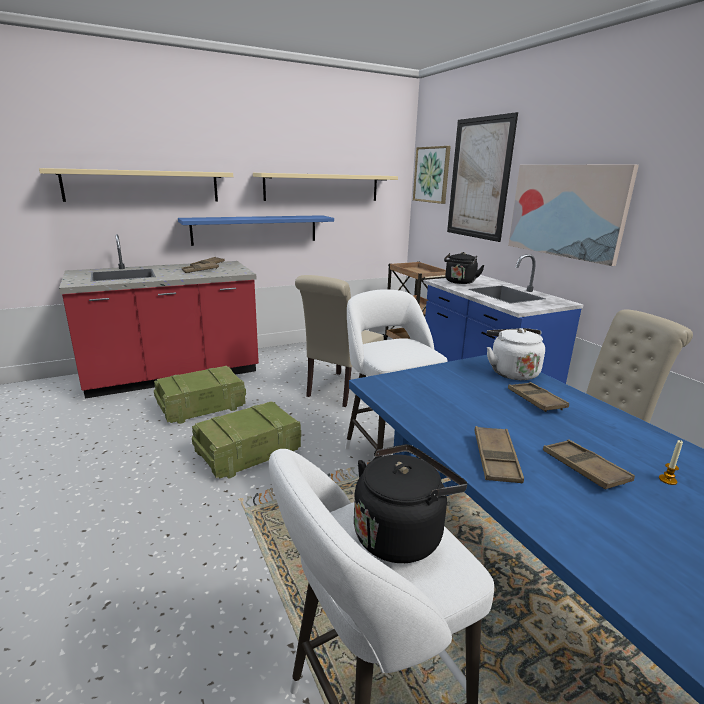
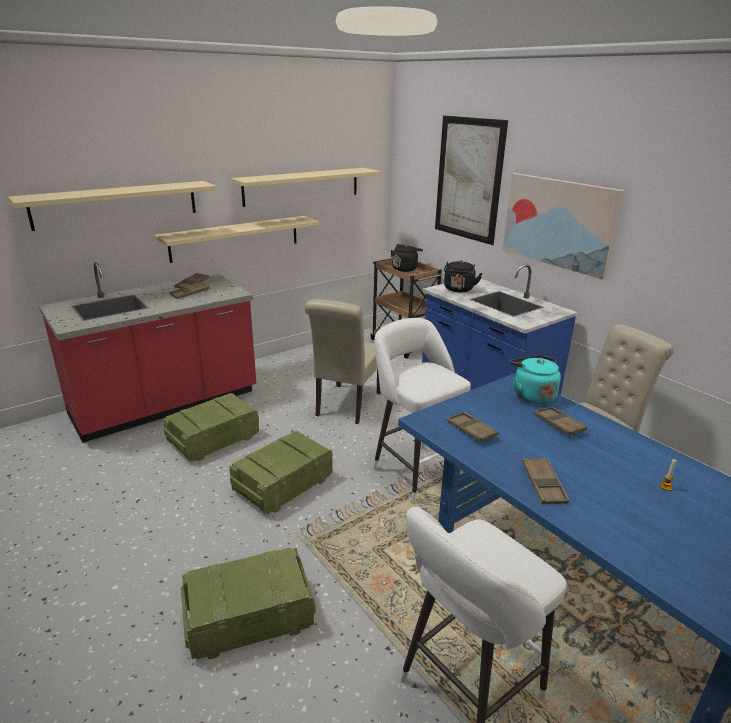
camera: 10 degrees left, 5 degrees up
(154, 582) = (251, 616): none -> crate
(255, 229) = (235, 238): blue shelf -> beige shelf
(401, 533) = (496, 555): black kettle -> black kettle (405, 268)
(432, 174) = (415, 167): picture -> none
(511, 372) = (531, 395): white kettle -> turquoise kettle
(584, 468) = (607, 484): brown tray -> brown tray (471, 430)

